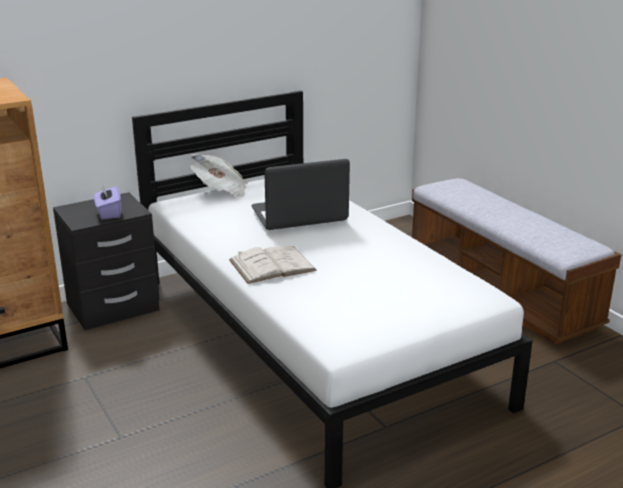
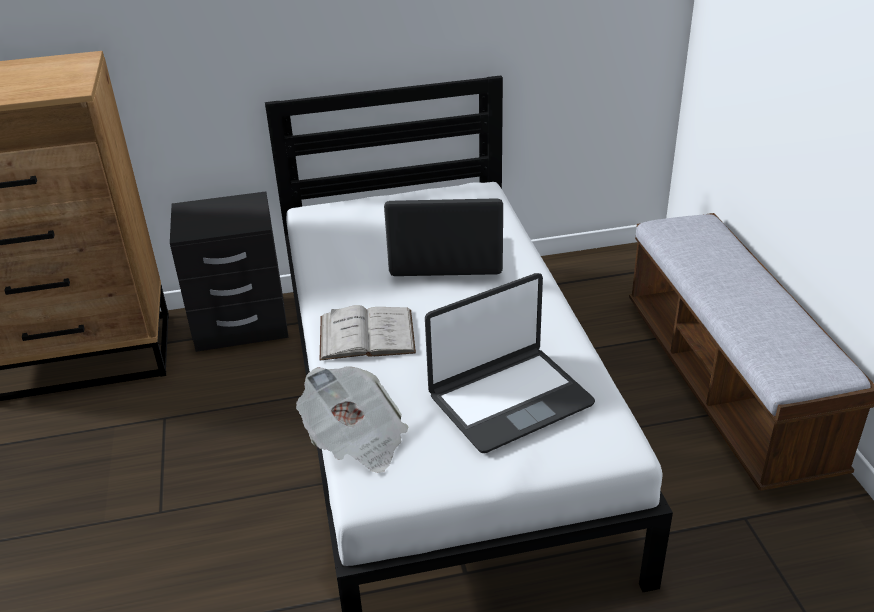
camera: 20 degrees right, 10 degrees up
(109, 213) = (224, 222): purple tissue box -> none
(220, 190) = (377, 200): newspaper -> newspaper (356, 439)
(401, 285) = (509, 399): none -> laptop

